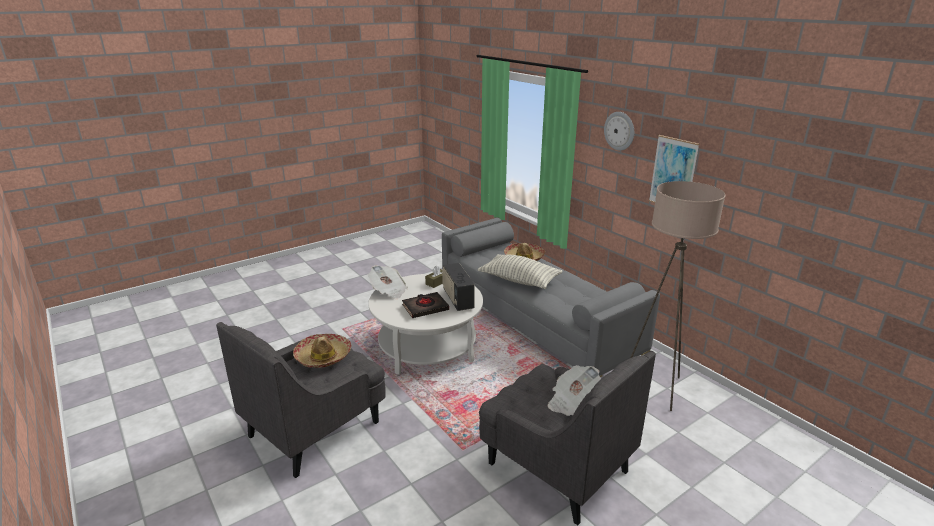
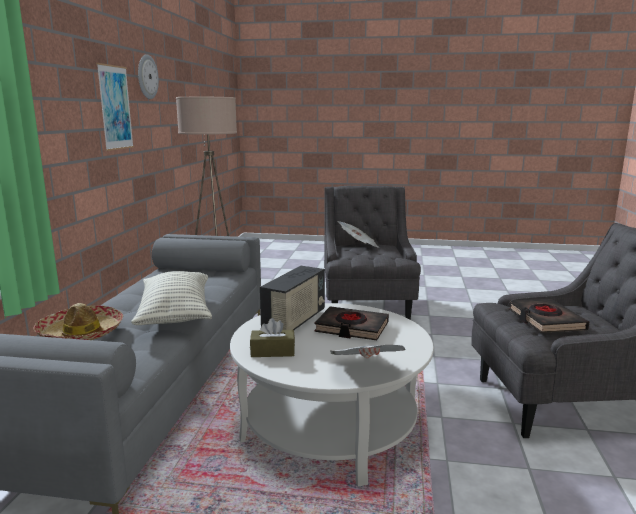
camera: 135 degrees left, 10 degrees down
(323, 356) = (545, 320): hat -> black book
(619, 131) = (58, 64): wall clock -> wall clock (147, 77)

